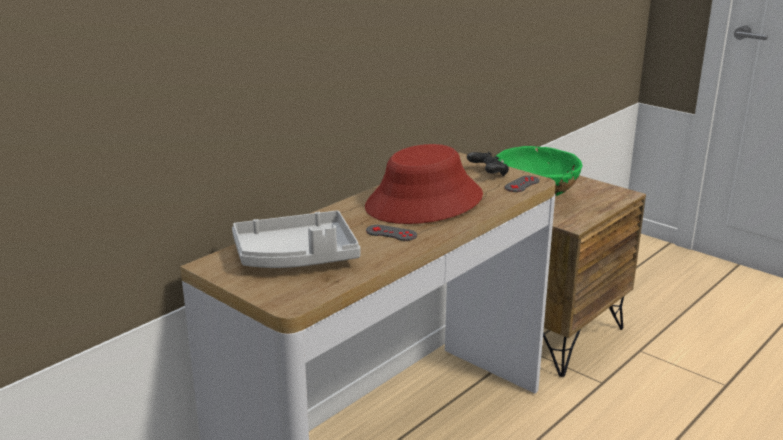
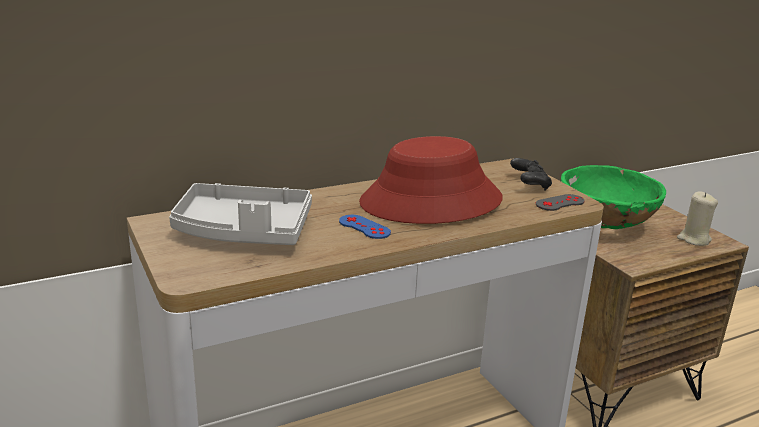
camera: 20 degrees right, 0 degrees up
(391, 233) = (364, 227): grey game controller -> blue game controller
(605, 196) = (693, 239): none -> beige candle

